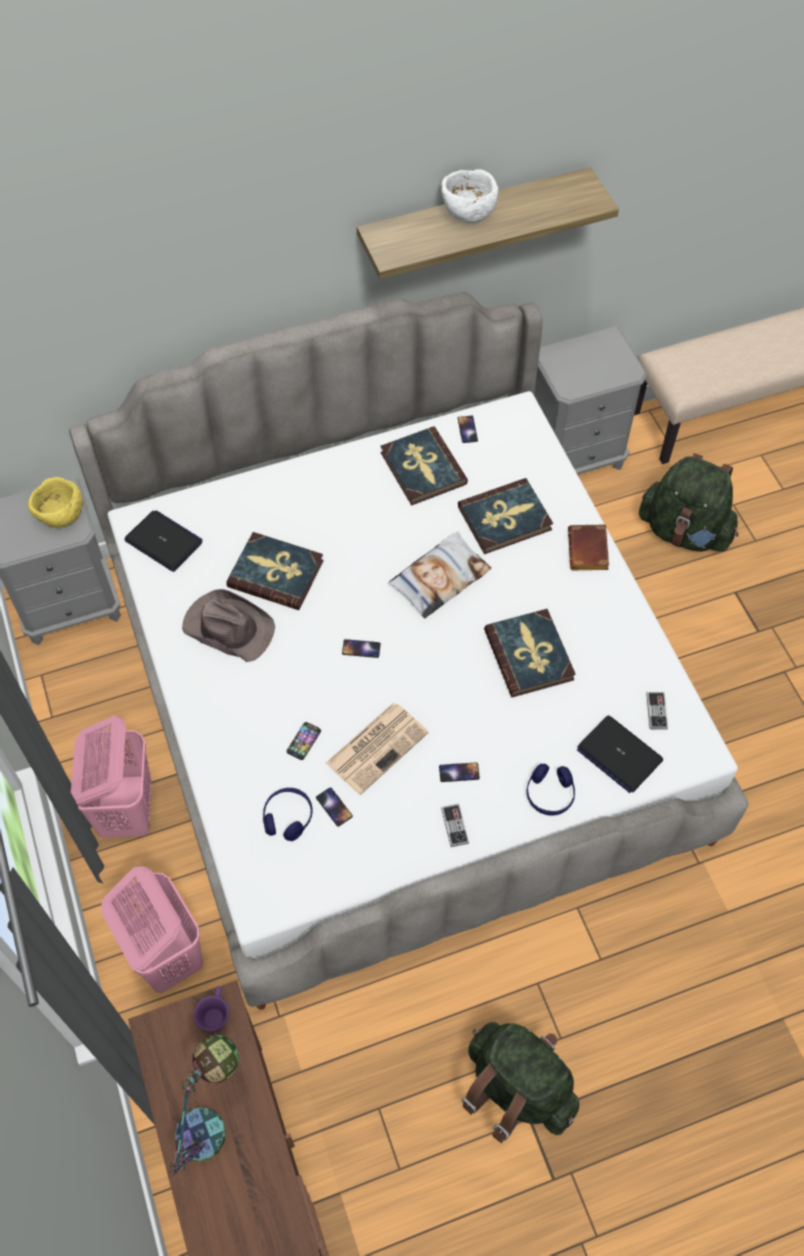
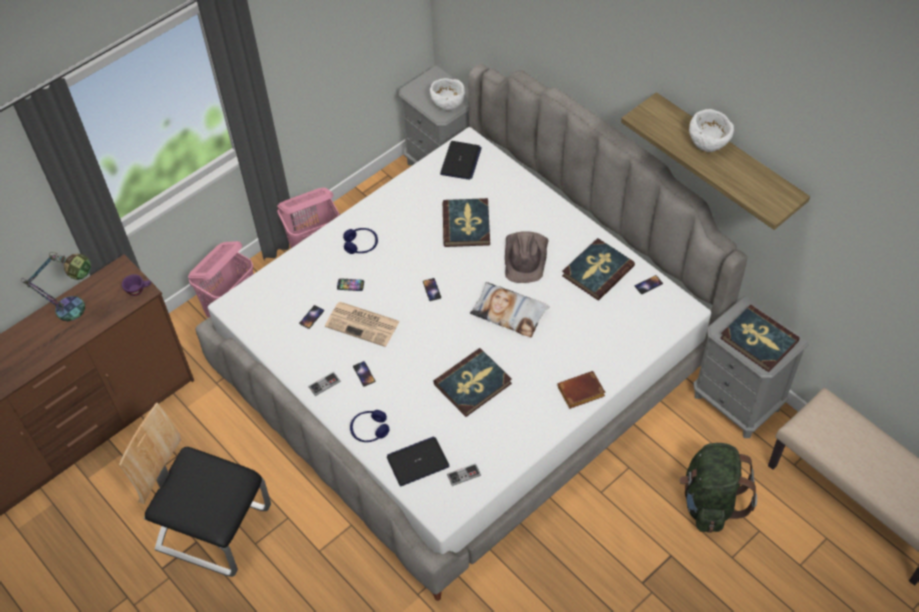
camera: 70 degrees right, 5 degrees down
(60, 516) = (448, 104): yellow bowl -> white bowl
(228, 627) = (414, 217): brown hat -> brown hat (526, 257)
(288, 817) = (295, 297): blue headphones -> blue headphones (361, 245)
(505, 519) = (581, 333): book -> book (758, 340)
(517, 1087) = (213, 528): green backpack -> chair
(619, 754) = (418, 462): laptop -> laptop turned 45 degrees clockwise

